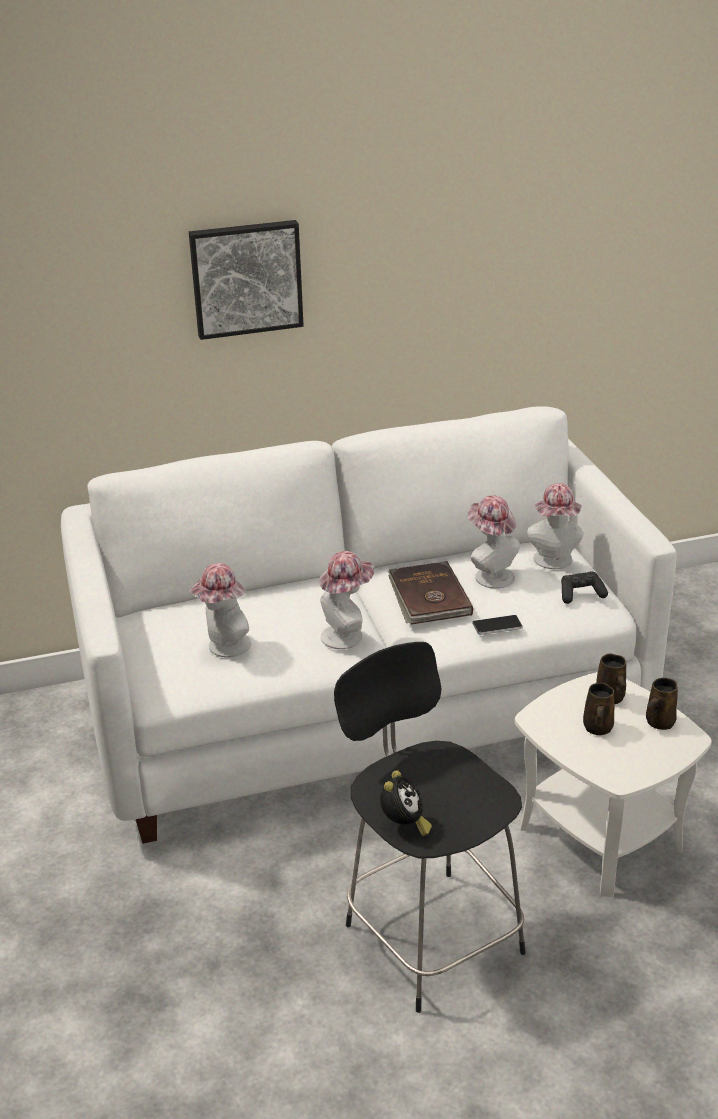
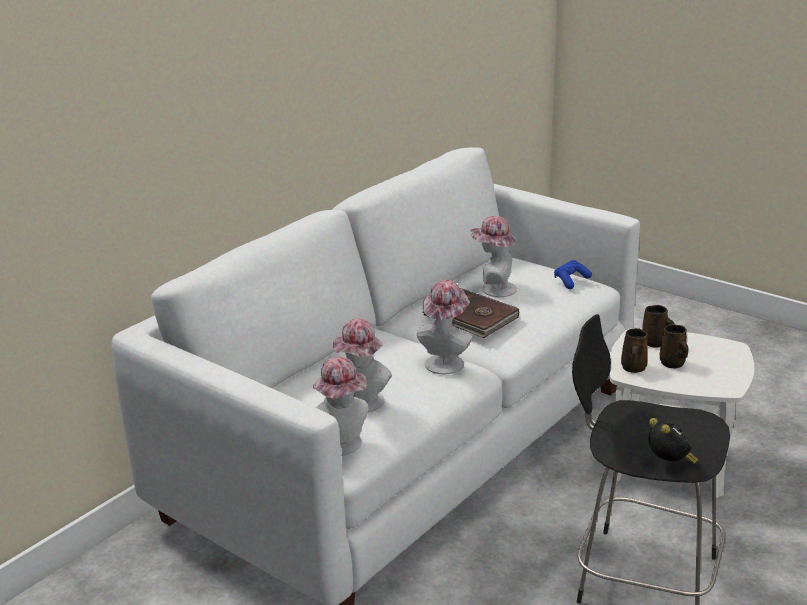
camera: 35 degrees left, 5 degrees down
(246, 278) = (239, 66): picture -> none
(497, 626) = (544, 318): phone -> none
(553, 562) = (524, 267): hat -> hat (343, 446)
(581, 594) = (571, 281): black game controller -> blue game controller
(659, 722) = (703, 346): brown mug -> brown mug (633, 368)

